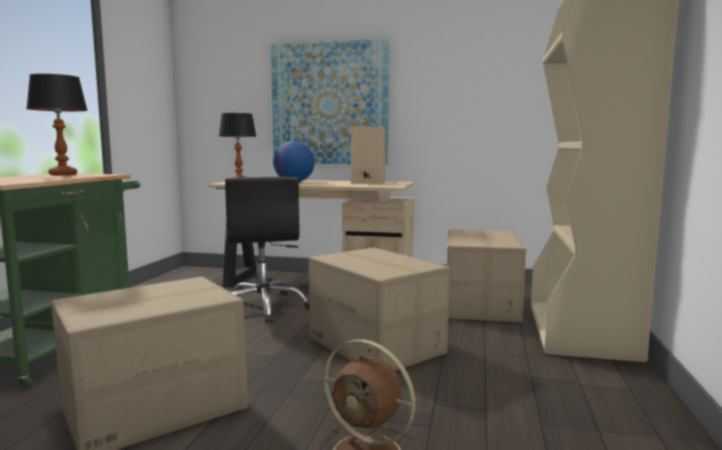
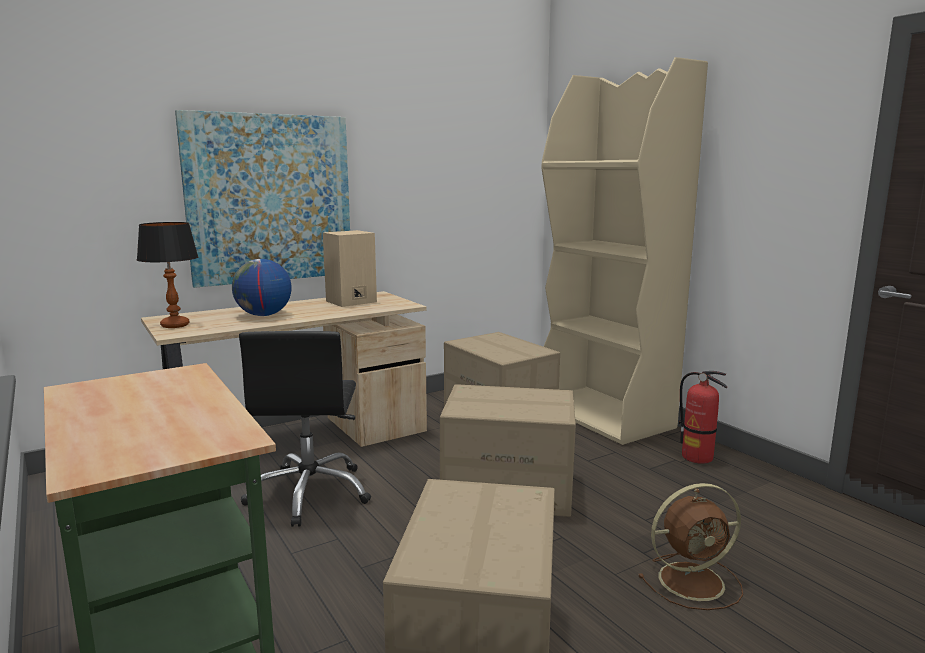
camera: 45 degrees left, 5 degrees up
(63, 174) = (112, 389): table lamp -> none
(263, 307) = (310, 493): black office chair -> black office chair turned 60 degrees clockwise
(610, 388) = (697, 457): none -> fire extinguisher

